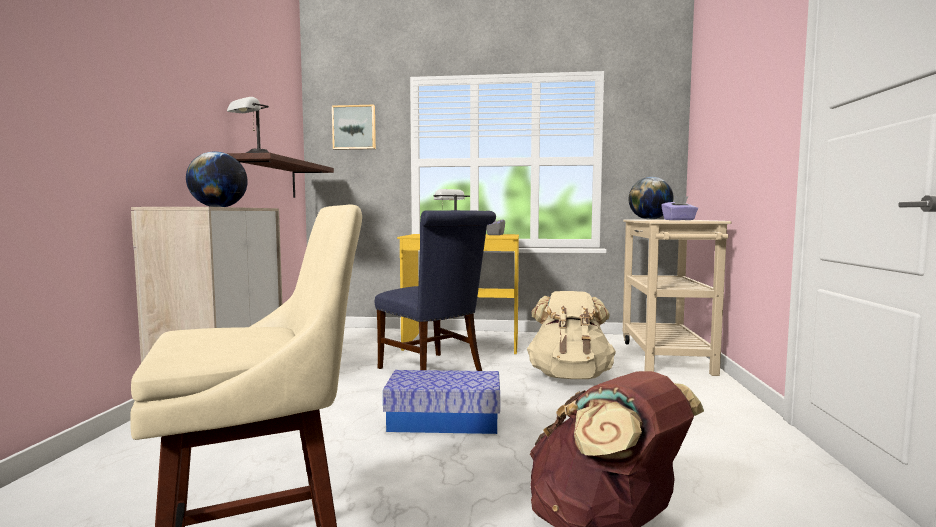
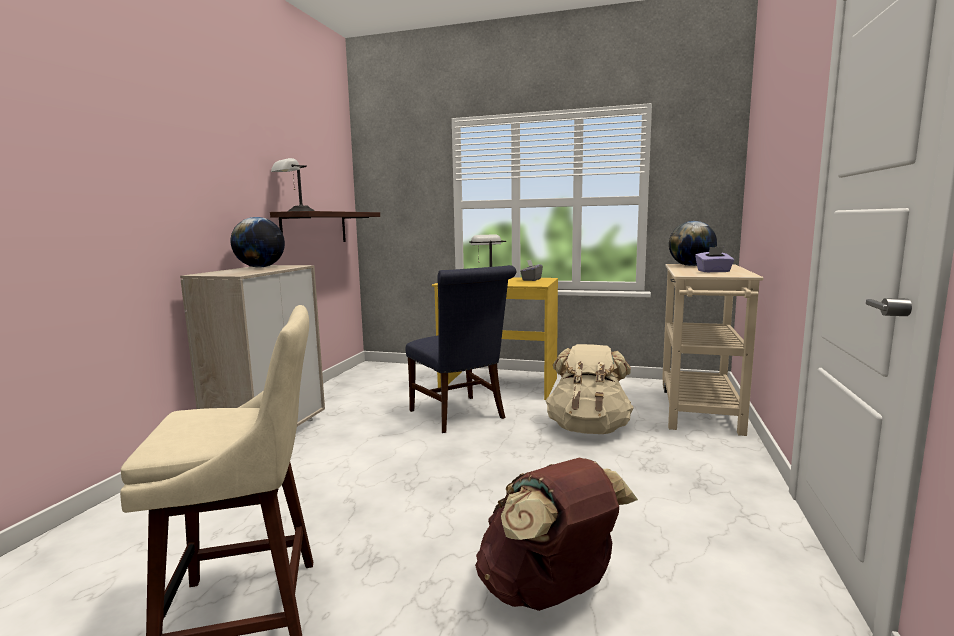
camera: 10 degrees right, 5 degrees up
(354, 127) = (400, 171): picture -> none
(444, 420) = (448, 471): storage box -> none

